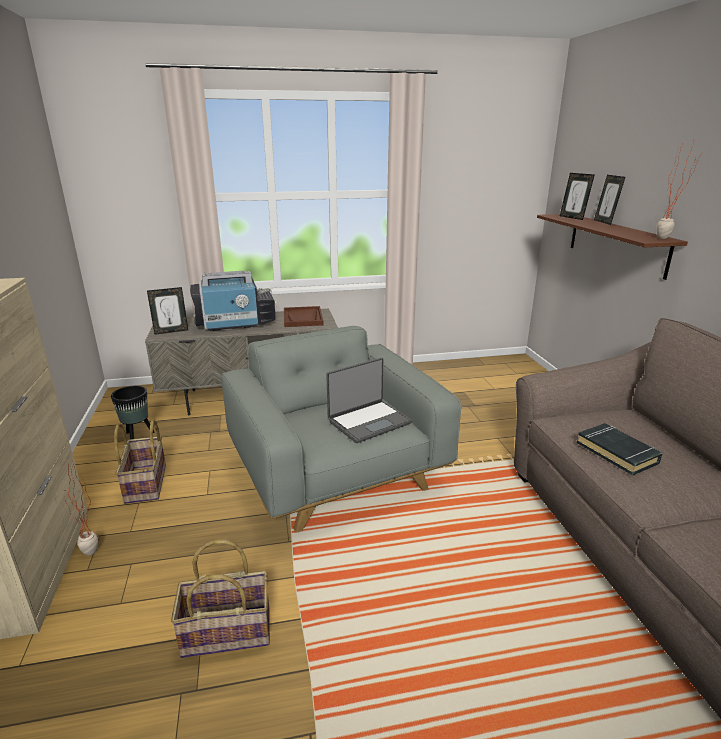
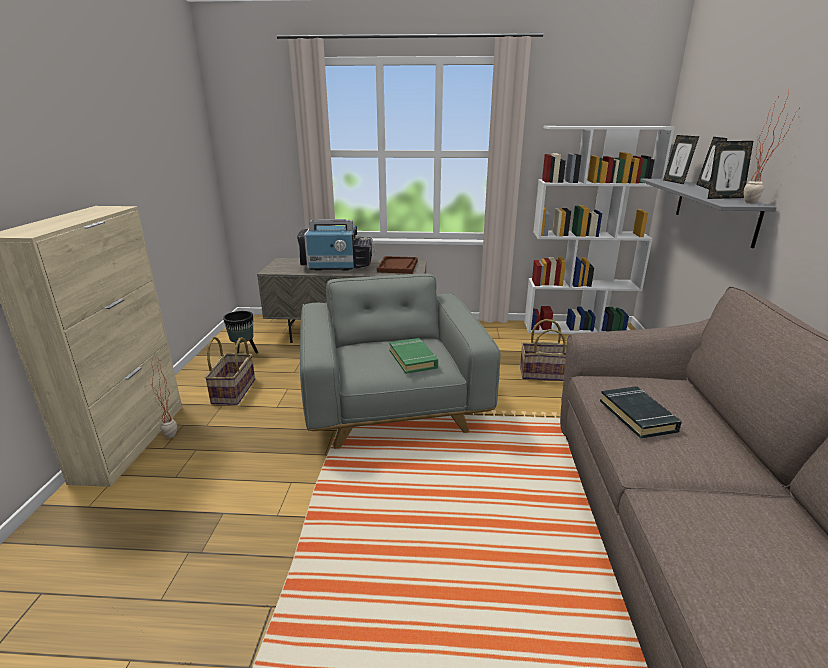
camera: 15 degrees right, 0 degrees up
(171, 331) = (281, 268): picture frame -> picture frame (723, 198)
(227, 630) = (244, 514): basket -> basket (544, 374)
(368, 421) = (413, 359): laptop -> green book
(480, 364) = (577, 328): none -> white bookcase
(616, 243) = (714, 209): brown shelf -> grey shelf

